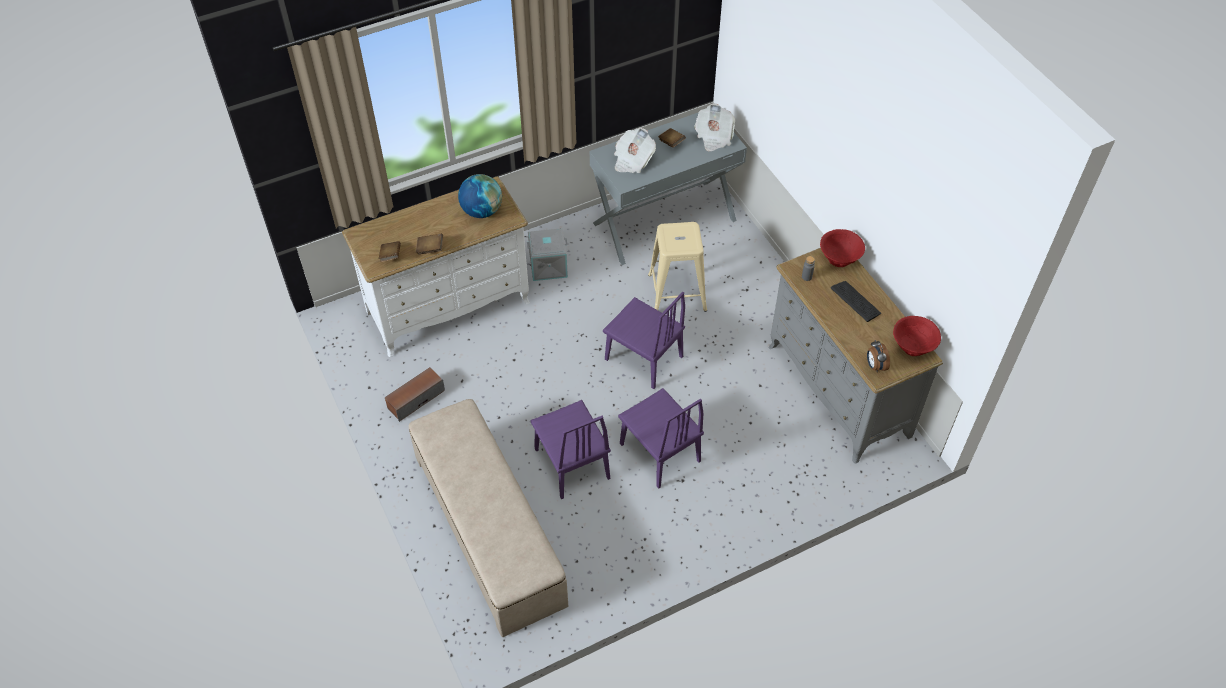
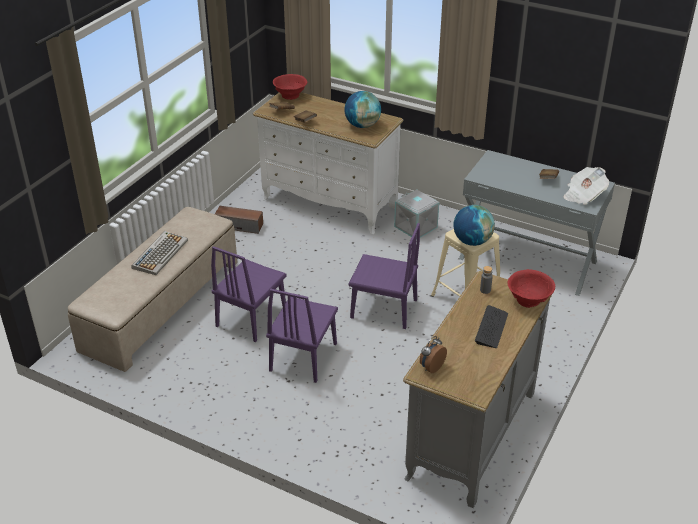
camera: 55 degrees right, 15 degrees down
(477, 484) = (160, 253): none -> keyboard
(632, 160) = (504, 170): newspaper -> none
(643, 358) = (383, 309): purple chair -> purple chair turned 75 degrees counterclockwise
(690, 244) = (472, 241): none -> globe
(912, 347) = (480, 382): red bowl -> red bowl (290, 95)

